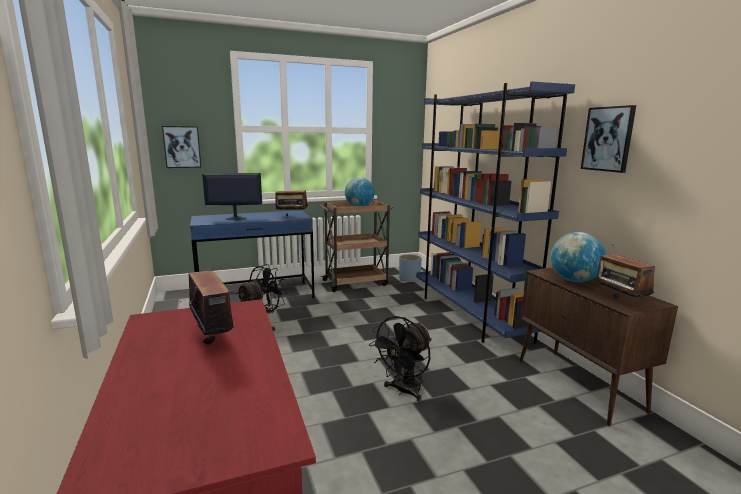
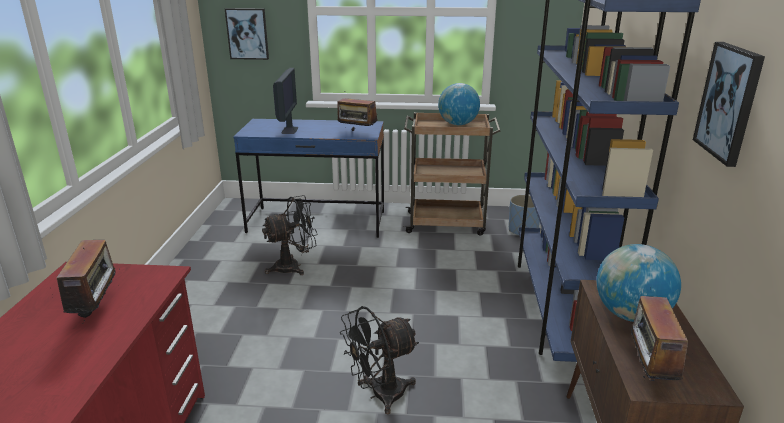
camera: 25 degrees right, 10 degrees up
(235, 219) = (290, 130): monitor -> monitor turned 75 degrees clockwise

